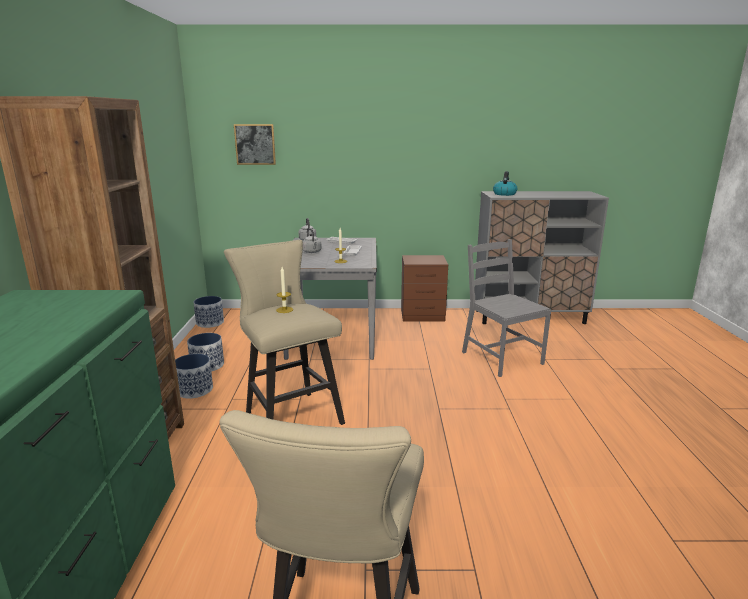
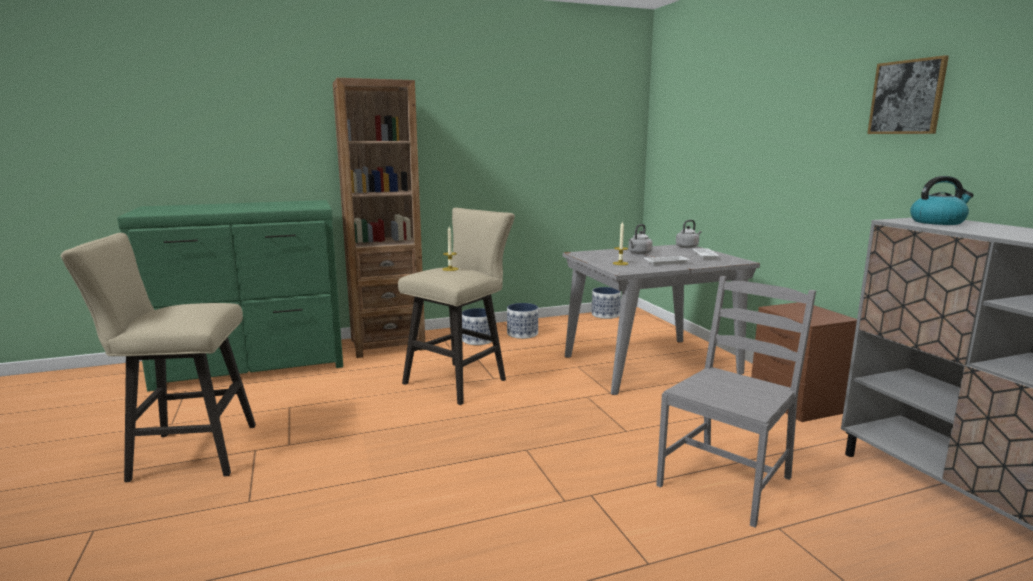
camera: 70 degrees right, 5 degrees down
(255, 144) = (687, 130): picture -> picture (907, 97)

